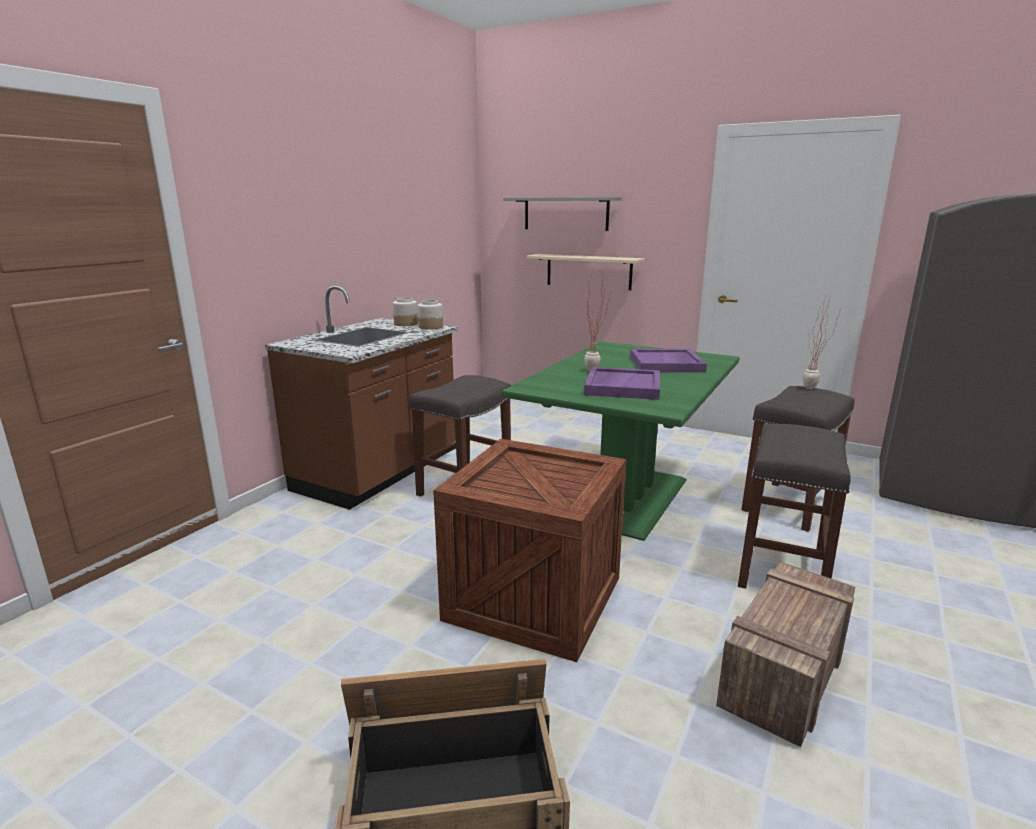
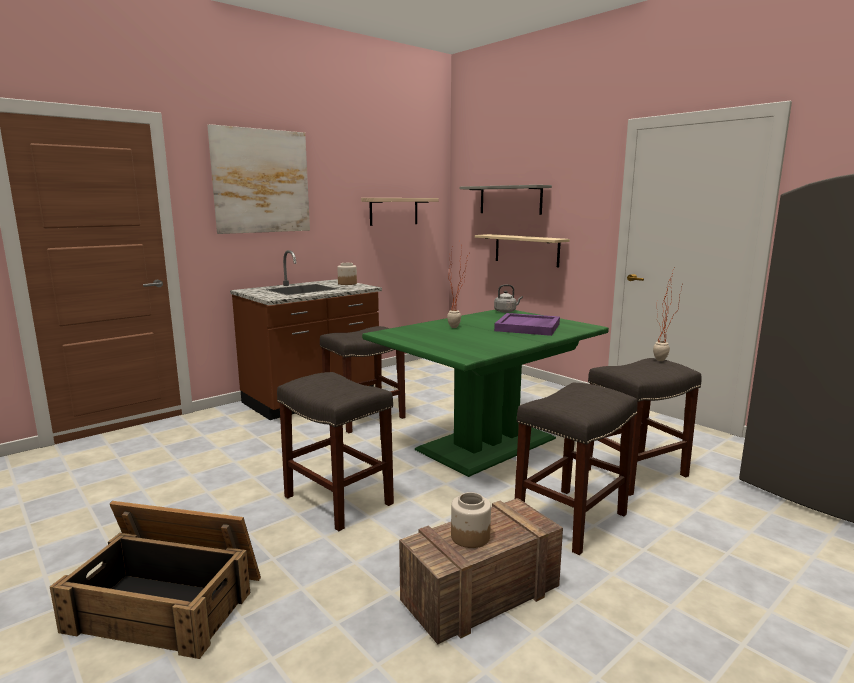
camera: 20 degrees right, 5 degrees down
(290, 192) = (261, 181): none -> picture
(429, 228) = (394, 211): none -> shelf
(430, 327) = (361, 286): jar -> jar (469, 536)
(531, 599) = (337, 500): crate -> grey stool
(611, 345) = (506, 311): none -> grey kettle
(622, 386) = (458, 339): purple tray -> none

